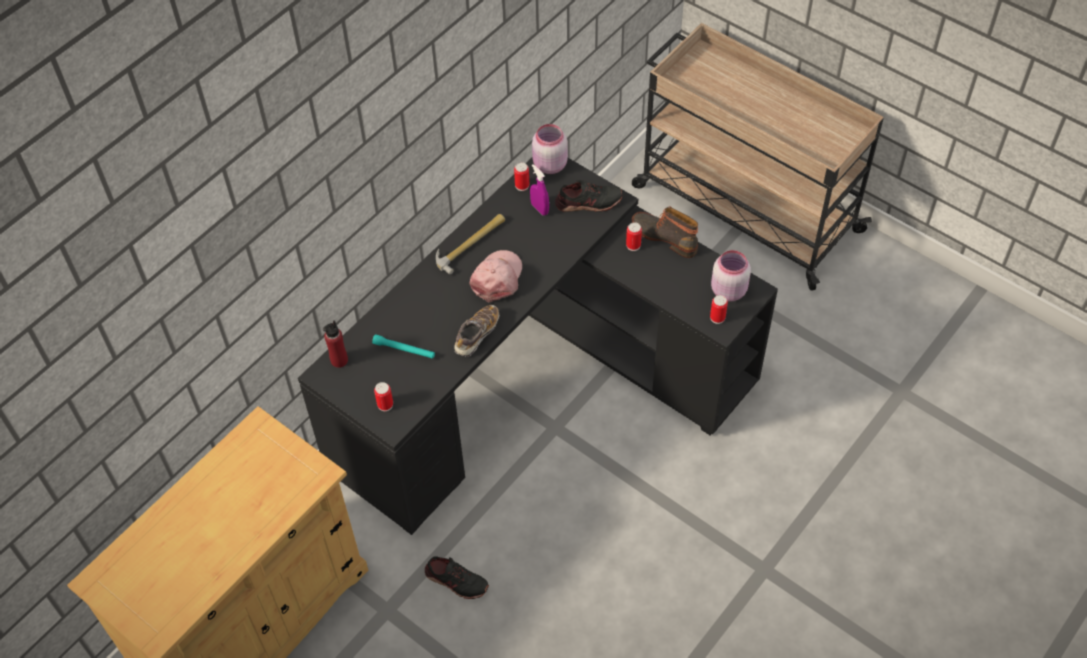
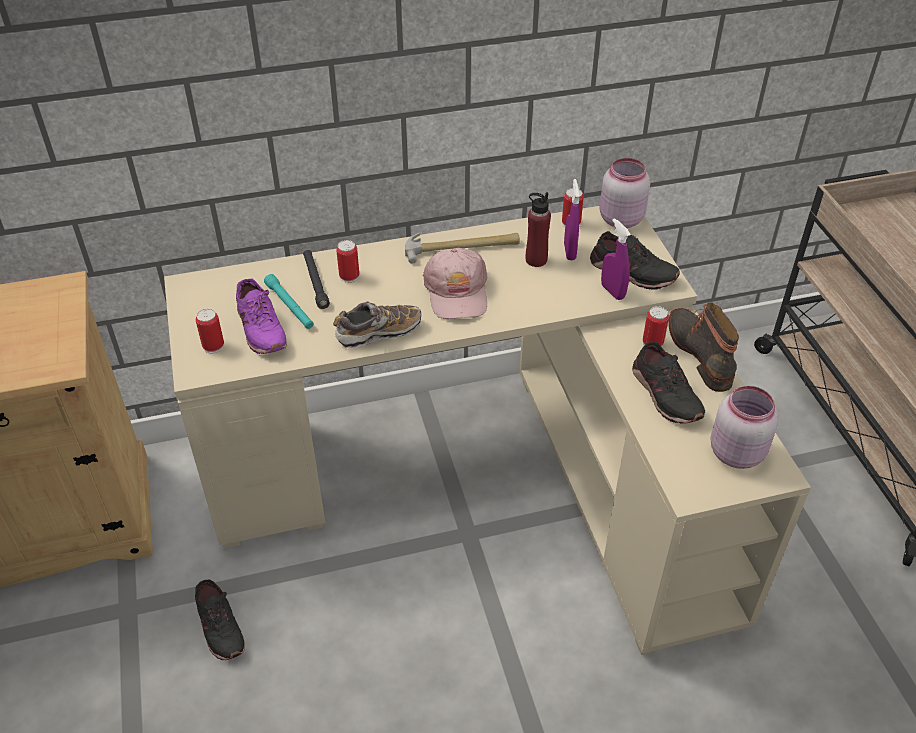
camera: 35 degrees right, 10 degrees down
(339, 360) = (218, 282): red bottle -> red bottle (536, 260)
(401, 376) = (260, 328): none -> purple shoe
(403, 323) = (315, 282): none -> black flashlight
(497, 278) = (457, 292): pink cap -> pink cap turned 120 degrees clockwise
(535, 381) = (488, 475): black desk -> beige desk
(588, 224) = (612, 291): none -> purple spray bottle
(665, 276) = (664, 394): none -> black shoe
(717, 317) = (694, 475): can -> can (349, 276)

